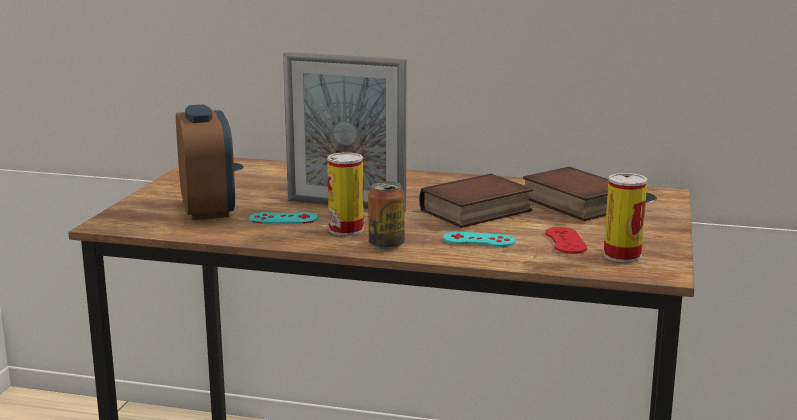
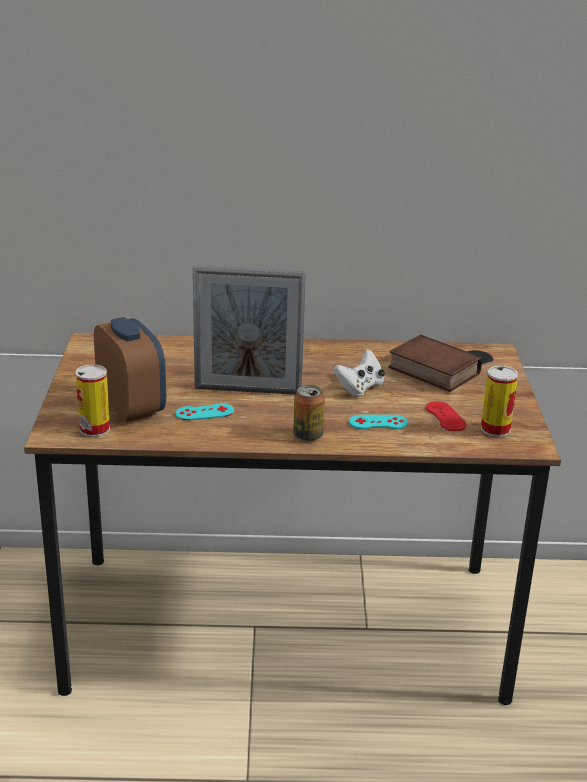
camera: 15 degrees left, 10 degrees up
(346, 229) = (265, 421): can -> can (95, 429)
(476, 212) = (360, 388): book -> white game controller

